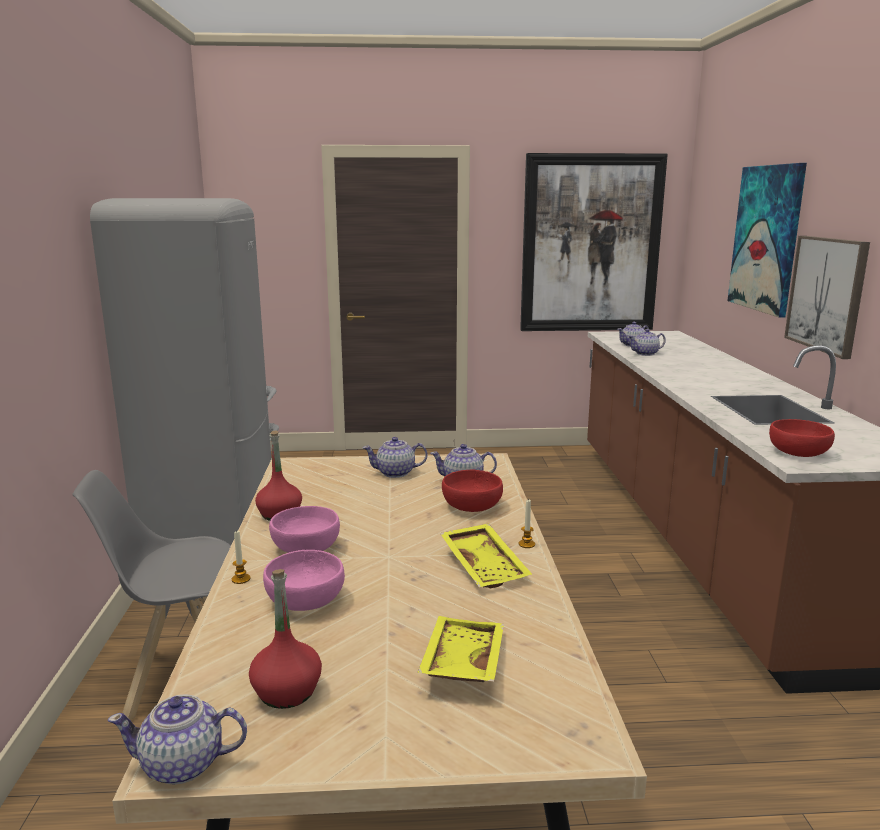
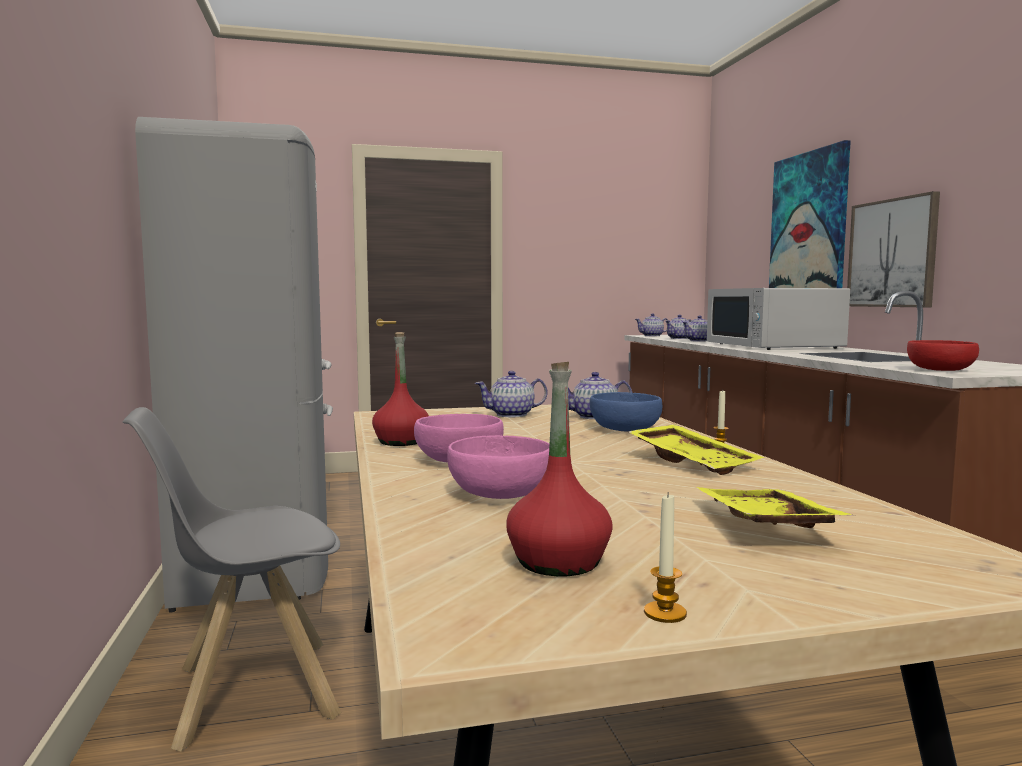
camera: 10 degrees left, 10 degrees down
(183, 765) = (471, 640): teapot -> teapot (652, 336)
(241, 579) = (397, 483): candle -> candle (665, 613)
(471, 506) = (624, 429): red bowl -> blue bowl
(590, 244) = (620, 251): picture -> none
(706, 373) = (773, 346): none -> white microwave

